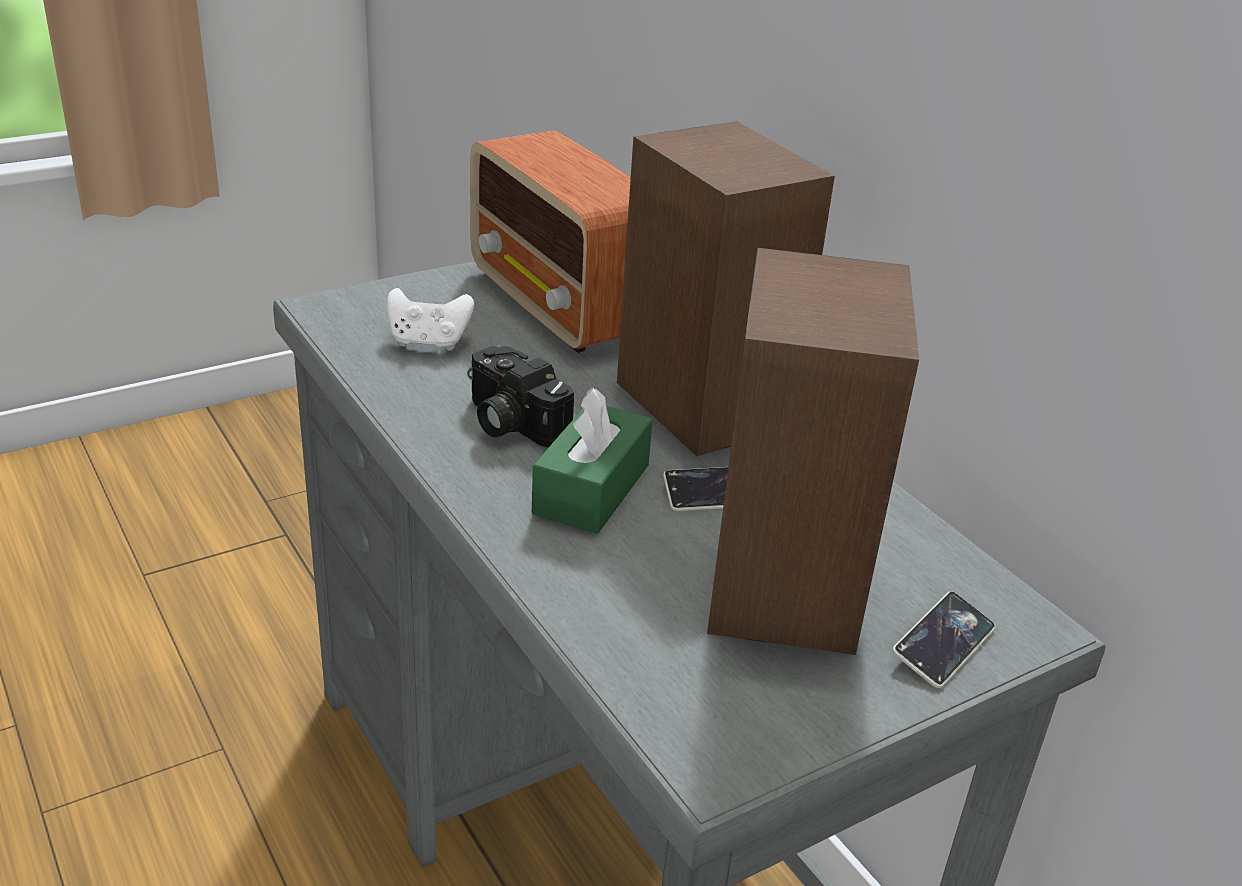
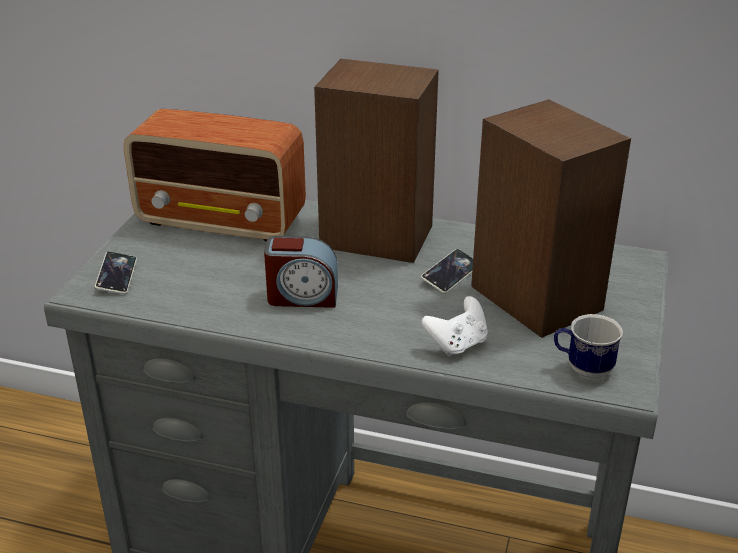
camera: 40 degrees left, 0 degrees up
(428, 342) = (186, 278): white game controller -> white game controller (457, 344)
(509, 423) = (302, 296): camera -> alarm clock
(591, 489) = (394, 305): green tissue box -> none
(694, 704) = (582, 369): none -> mug
(943, 645) = (624, 286): phone -> phone (117, 276)

